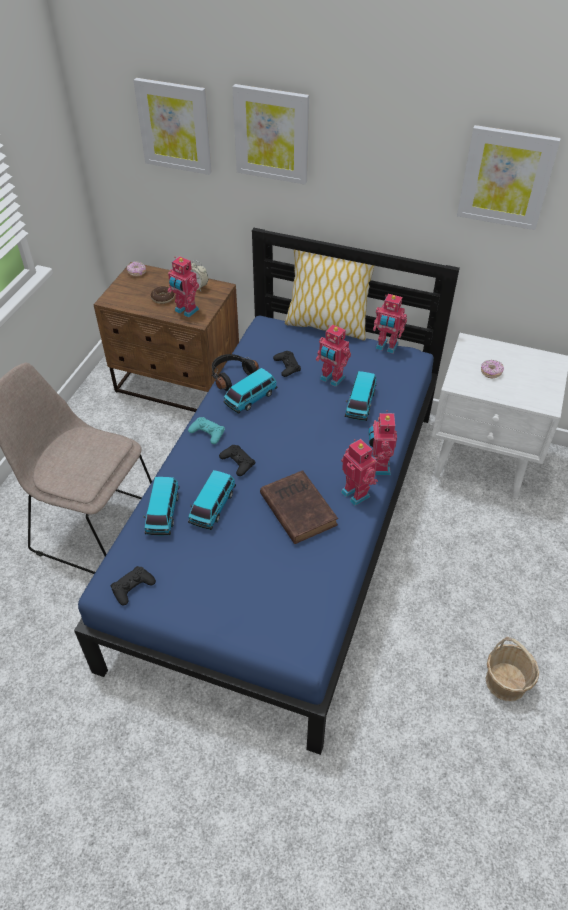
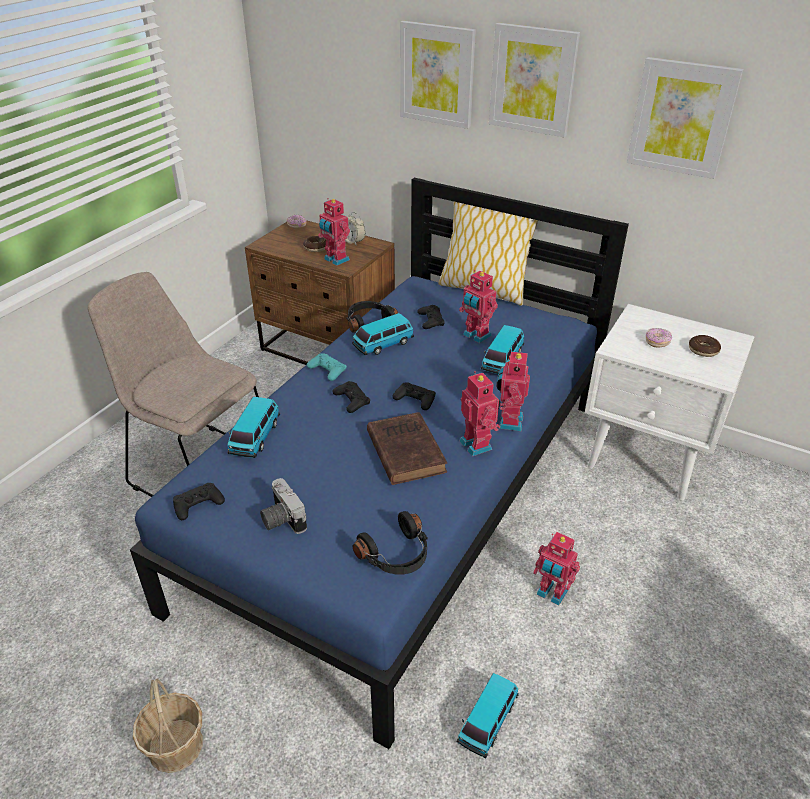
camera: 10 degrees right, 10 degrees down
(175, 126) = (344, 68): picture -> picture (533, 79)
(209, 591) = (281, 519): none -> camera
(212, 506) = (311, 438): toy car -> toy car (487, 721)
(293, 454) = (415, 399): none -> black game controller
(314, 610) = (397, 555): none -> black headphones
(386, 347) = (544, 314): toy robot -> toy robot (551, 594)
(505, 681) = (638, 701): basket -> basket (176, 745)
(530, 376) = (703, 350): none -> donut

